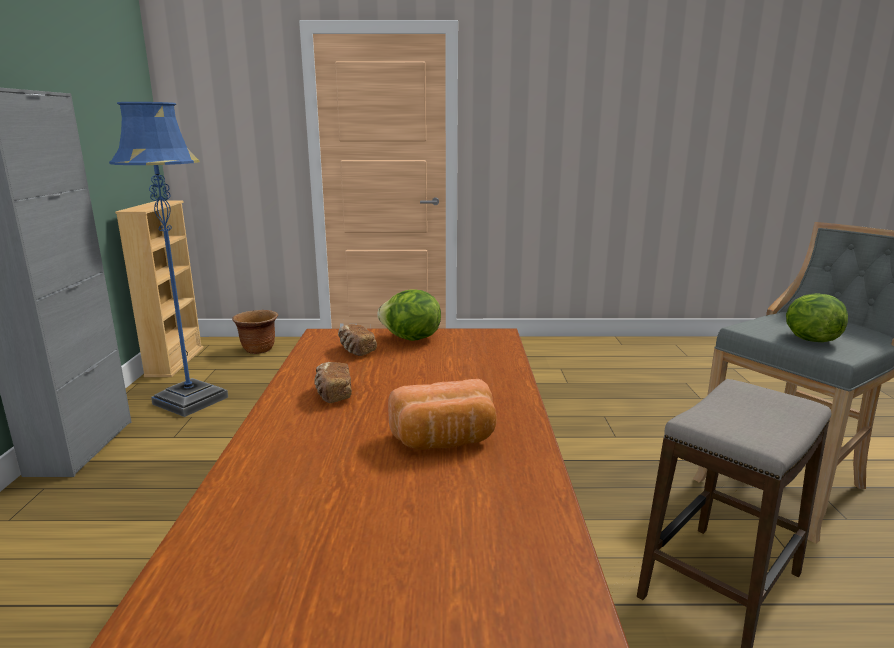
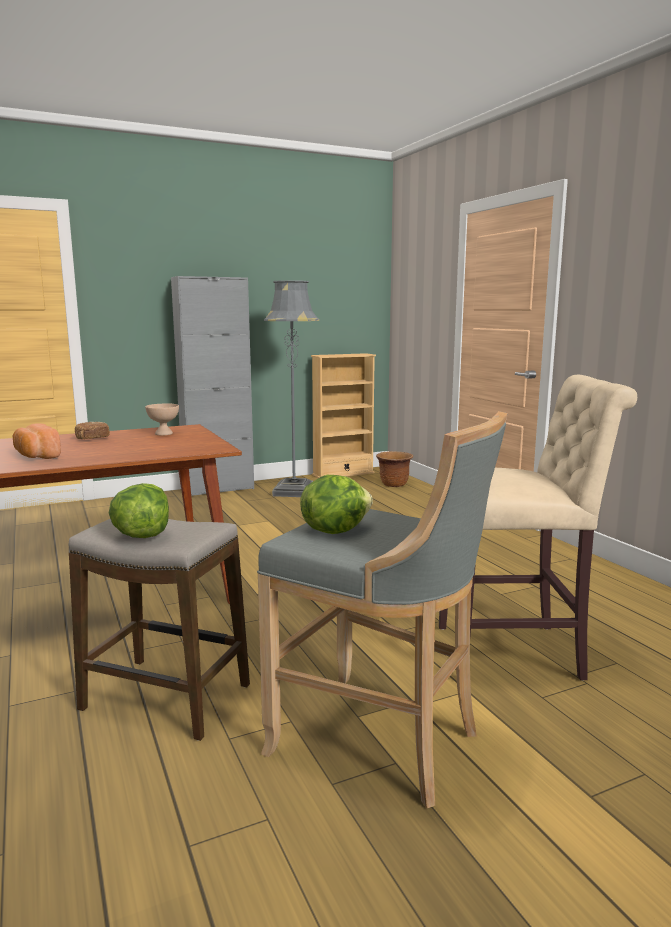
camera: 65 degrees right, 5 degrees down
(191, 400) = (294, 491): blue floor lamp -> grey floor lamp
(356, 350) = (164, 433): bread -> beige bowl
(411, 339) = (194, 437): lettuce -> lettuce (142, 535)
(665, 405) = (516, 653): none -> beige stool

